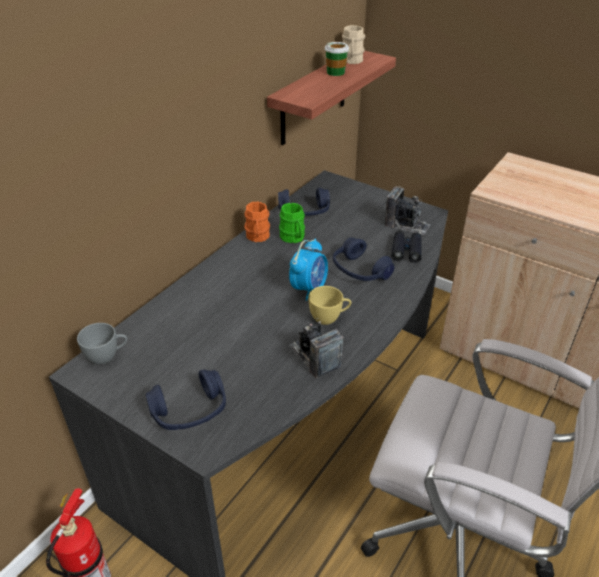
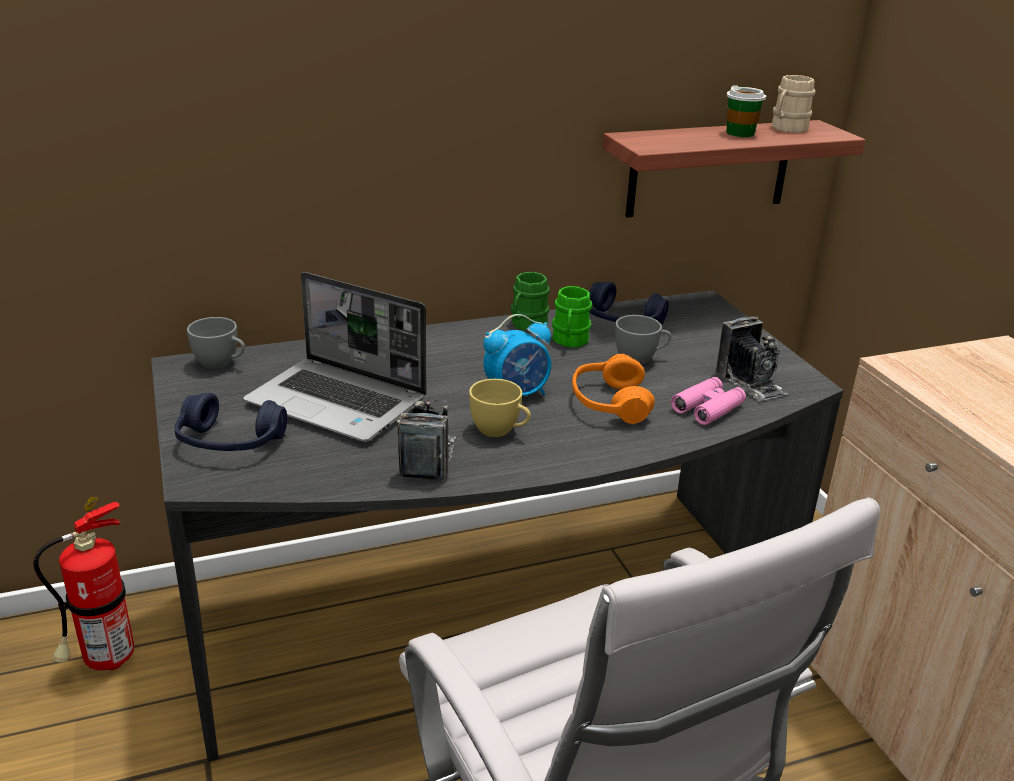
camera: 35 degrees right, 10 degrees down
(219, 345) = (339, 402): none -> laptop
(257, 237) = (526, 325): orange mug -> green mug
(341, 234) = (640, 359): none -> grey cup
(360, 271) = (609, 403): blue headphones -> orange headphones
(406, 250) = (708, 408): black binoculars -> pink binoculars

